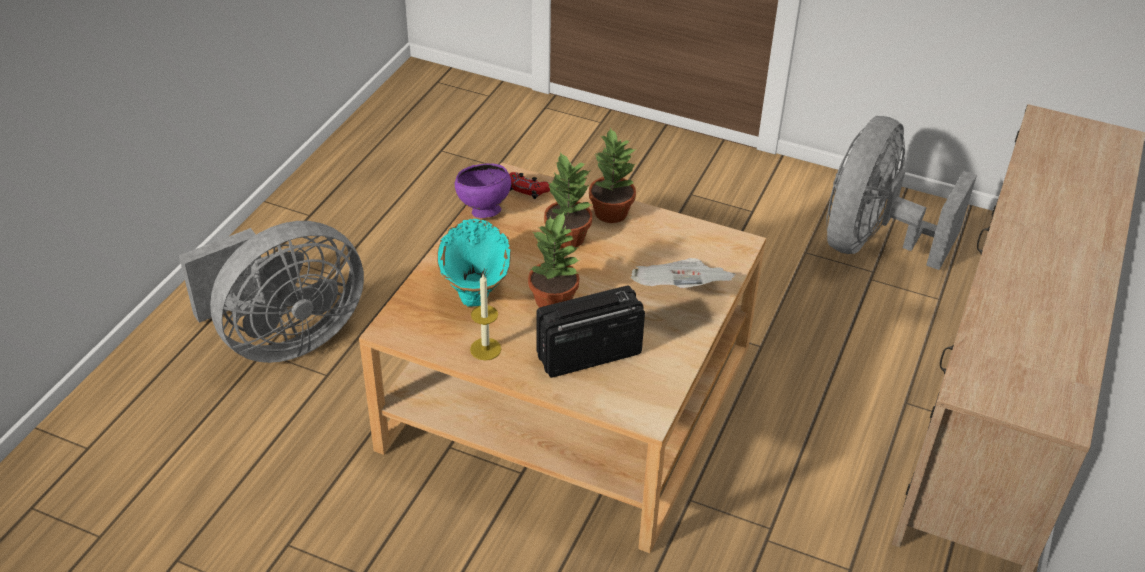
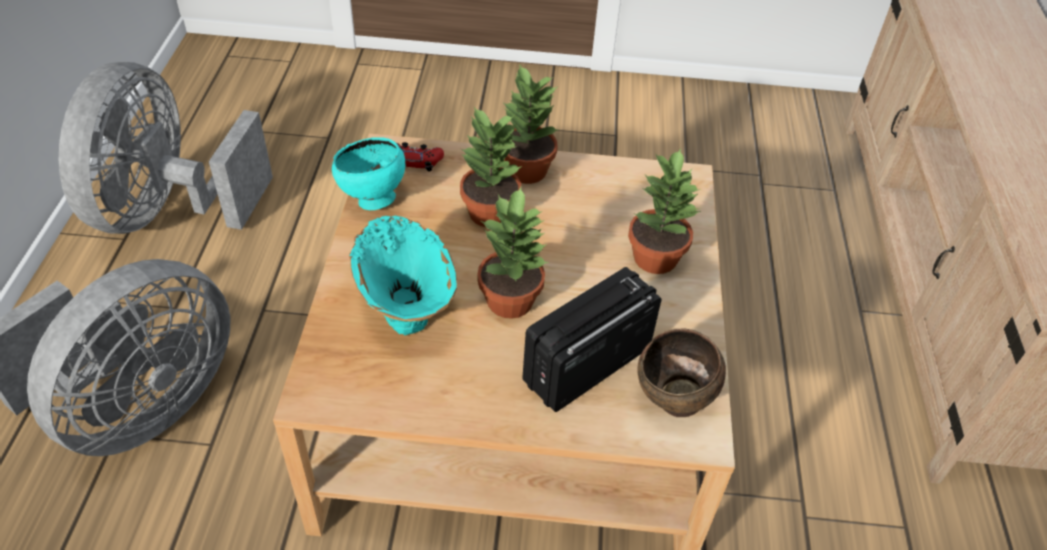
camera: 20 degrees left, 5 degrees up
(483, 211) = (372, 200): purple bowl -> turquoise bowl
(485, 349) = (453, 392): candle -> none
(640, 392) = (673, 402): none -> brown bowl
(680, 294) = (655, 257): newspaper -> potted plant
(872, 243) = (745, 145): grey fan -> grey fan (170, 211)

